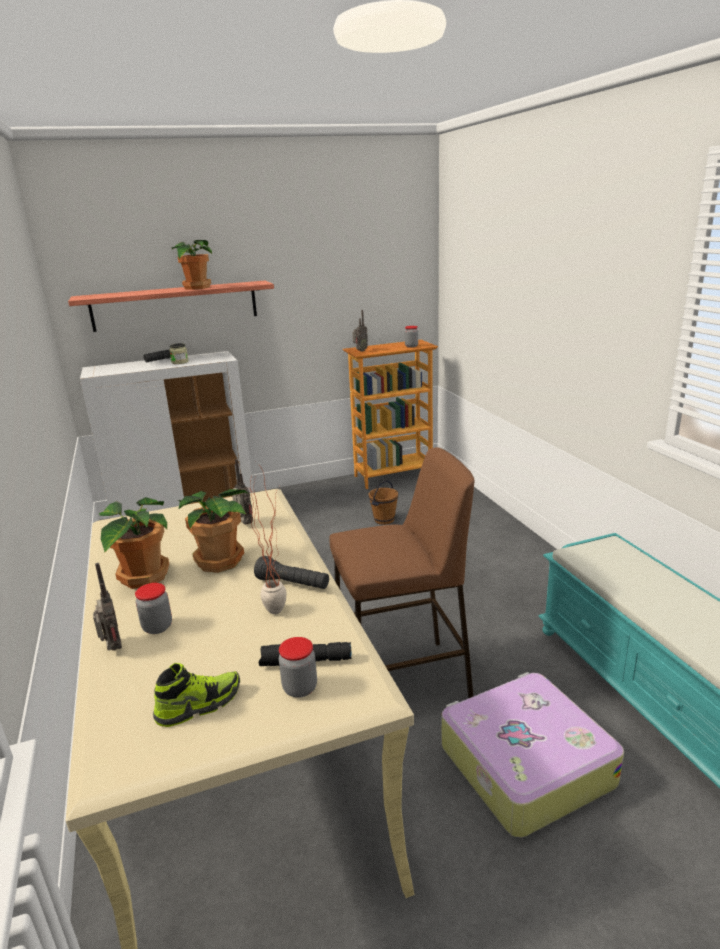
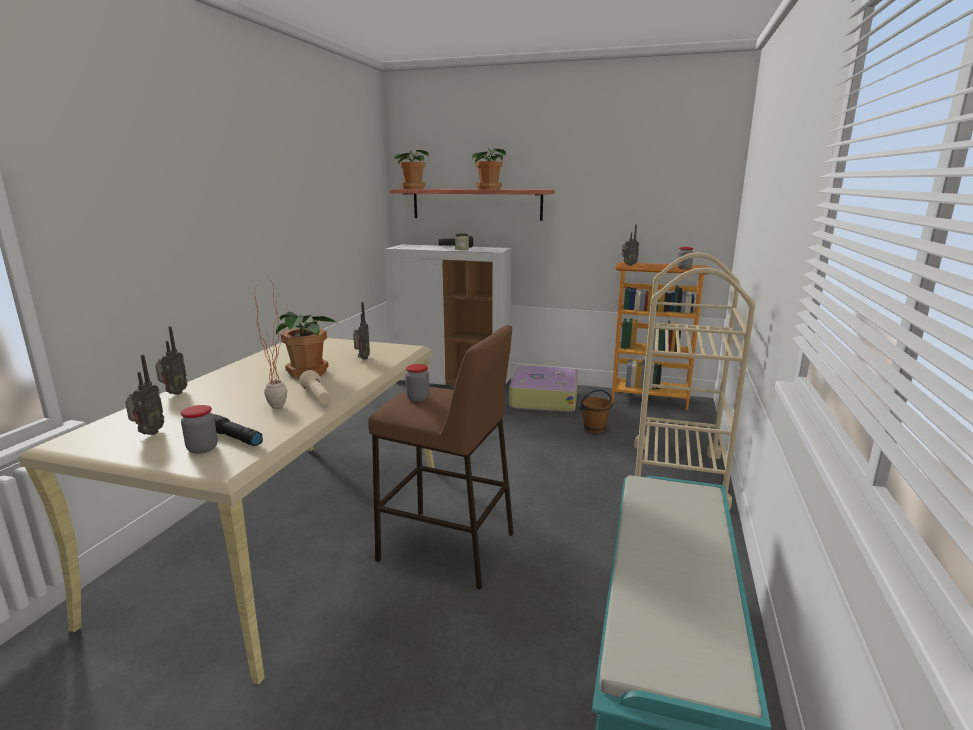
camera: 35 degrees right, 5 degrees down
(142, 577) = (256, 367): potted plant -> potted plant (412, 188)
(157, 627) = (211, 392): jar -> jar (418, 398)
(199, 705) = (148, 434): shoe -> radio
(293, 584) = (317, 398): black flashlight -> beige flashlight
(489, 536) = (677, 474): none -> beige cart
(523, 764) = (454, 656): suitcase -> suitcase (543, 399)

